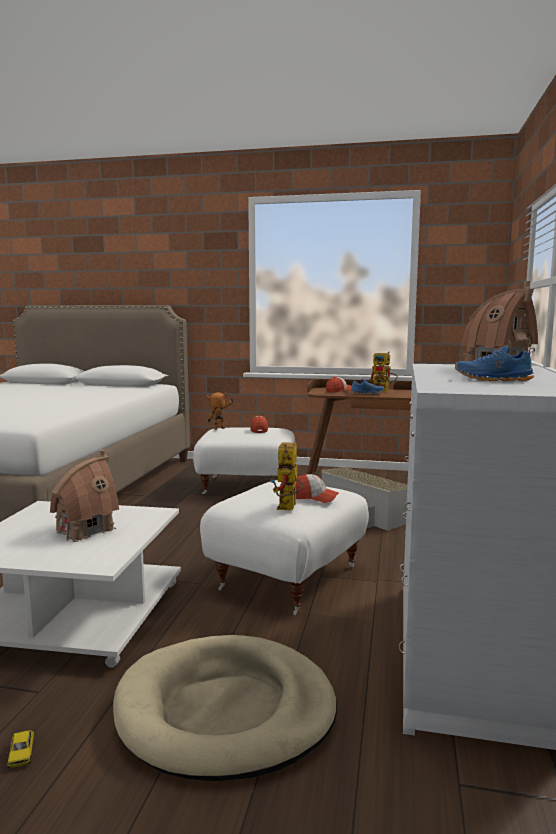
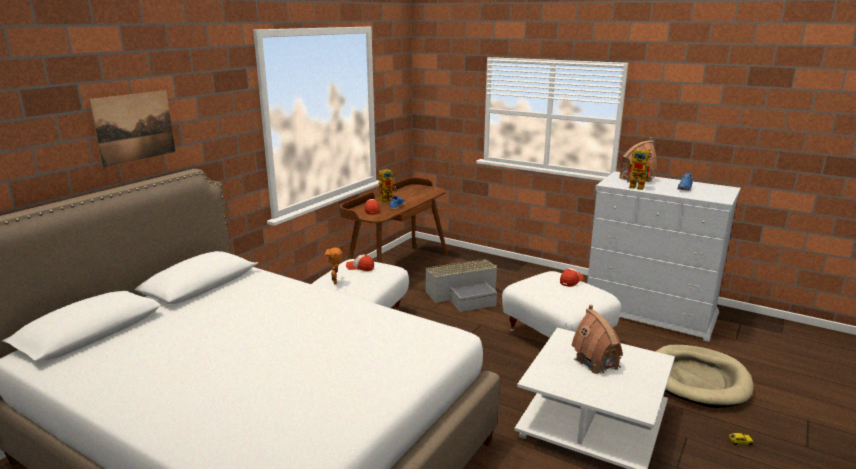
camera: 70 degrees left, 10 degrees up
(134, 267) = (134, 127): none -> picture
(288, 508) = (590, 291): toy robot -> toy robot (640, 187)

